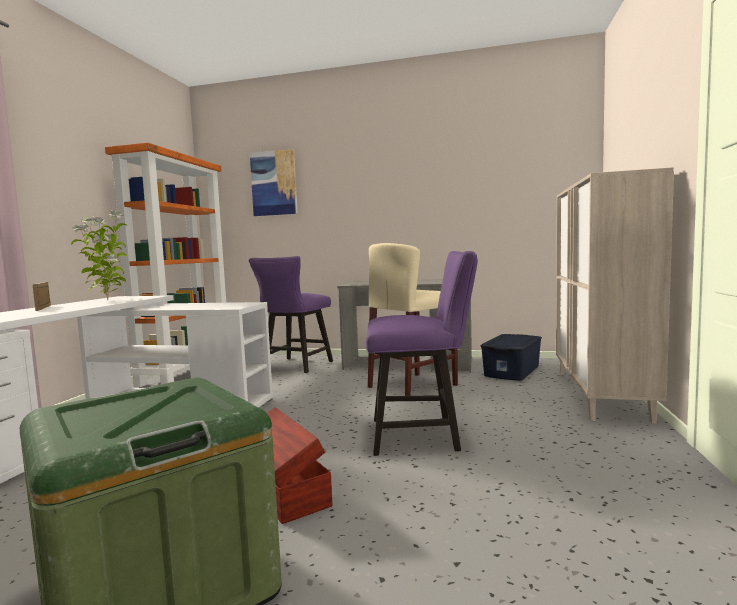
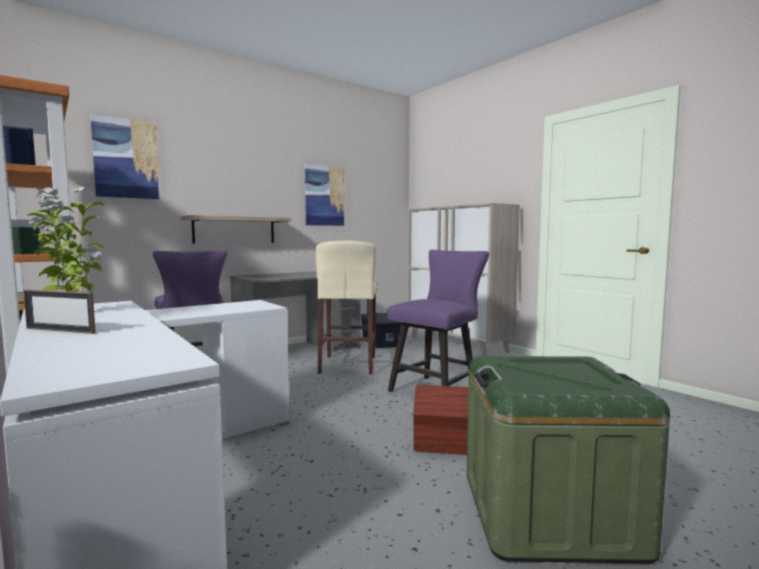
camera: 50 degrees left, 0 degrees up
(360, 237) = (234, 230): none -> shelf
(462, 191) = (325, 196): none -> picture

